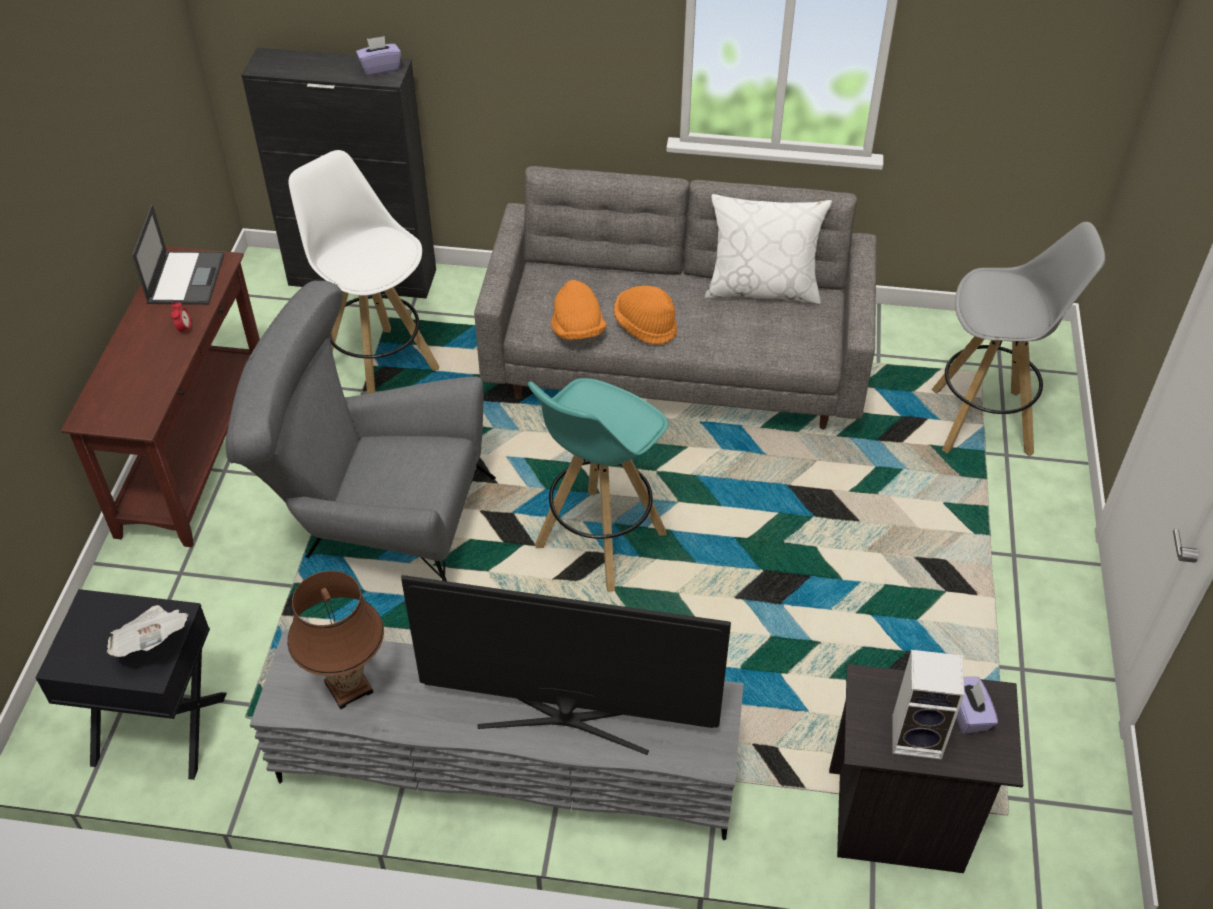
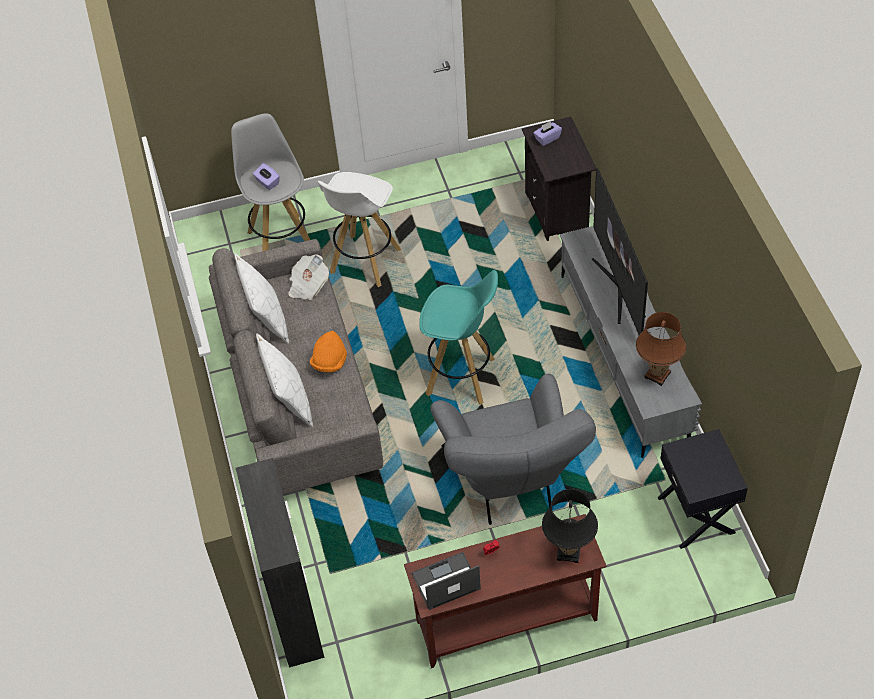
camera: 110 degrees left, 5 degrees up
(114, 400) = (568, 552): none -> black table lamp
(152, 642) = (696, 450): newspaper -> newspaper (308, 285)
(379, 367) = (379, 554): white stool -> white stool (364, 262)
(380, 68) = (254, 480): purple tissue box -> purple tissue box (267, 182)
(577, 330) = (350, 393): orange hat -> none
(606, 274) = (289, 400): none -> white pillow
(919, 736) = (568, 150): speaker -> none

